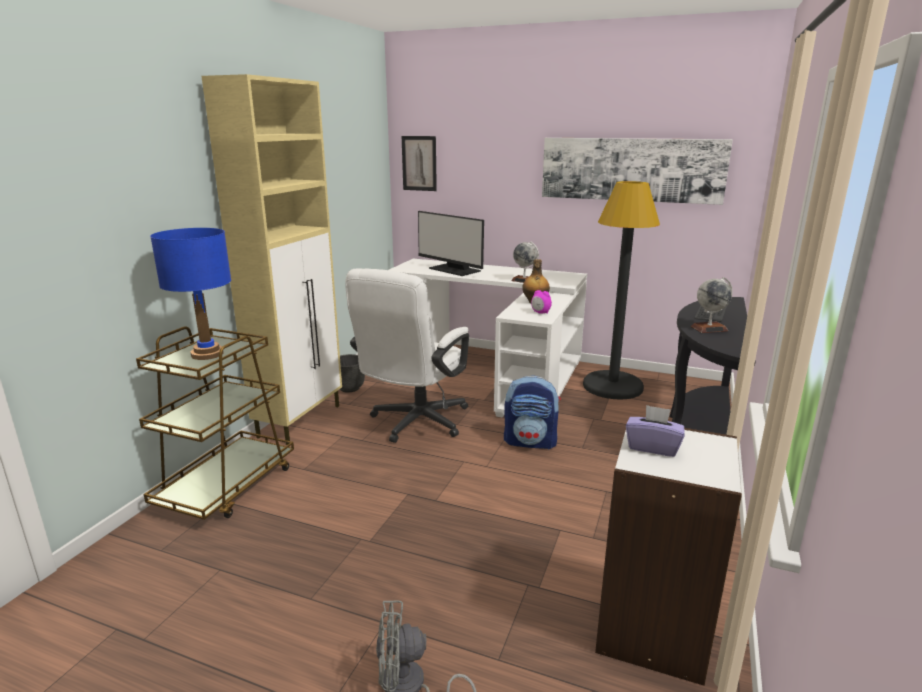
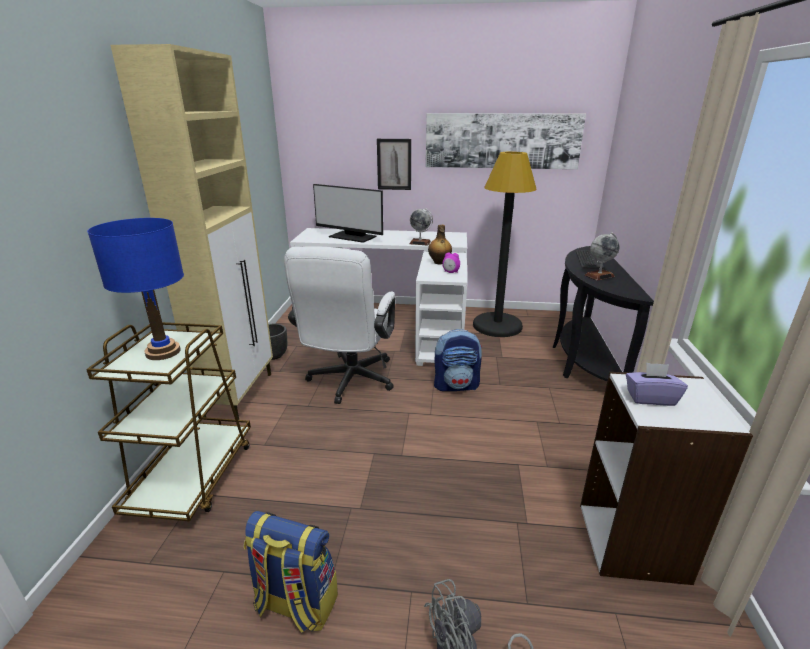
camera: 15 degrees left, 5 degrees up
(270, 609) = (295, 604): none -> backpack
(419, 163) = (307, 138): picture -> picture (394, 164)

